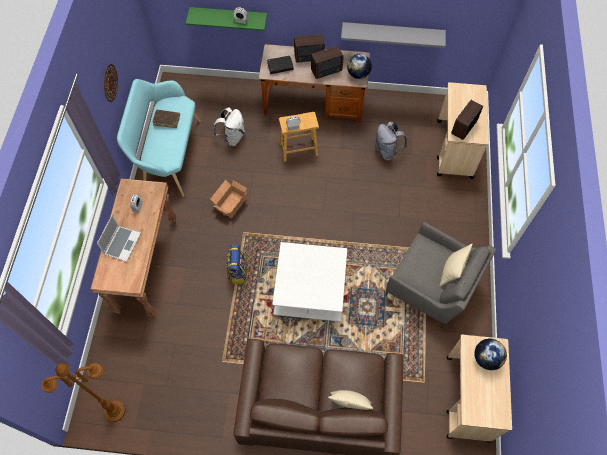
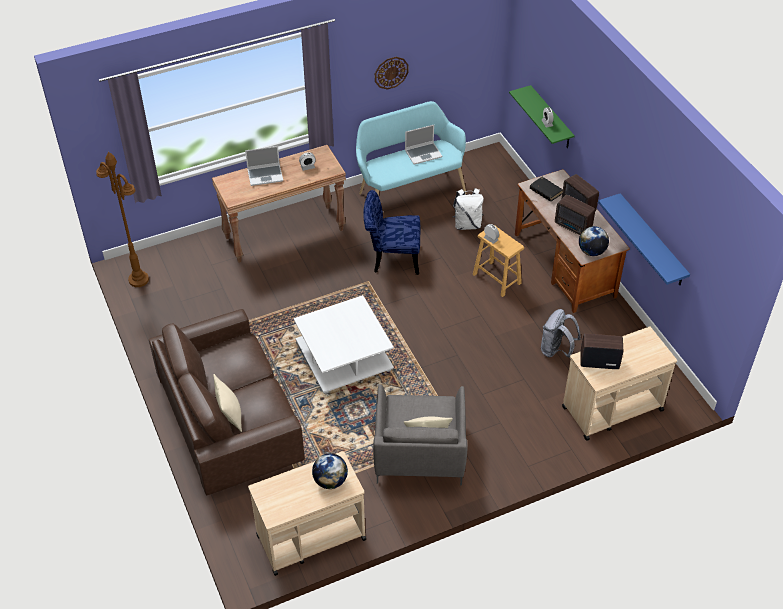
camera: 60 degrees right, 15 degrees down
(167, 120) = (423, 153): brown book -> laptop
(230, 204) = (391, 258): cardboard box -> blue chair
(237, 271) = (323, 296): backpack -> none
(392, 33) = (652, 241): grey shelf -> blue shelf

